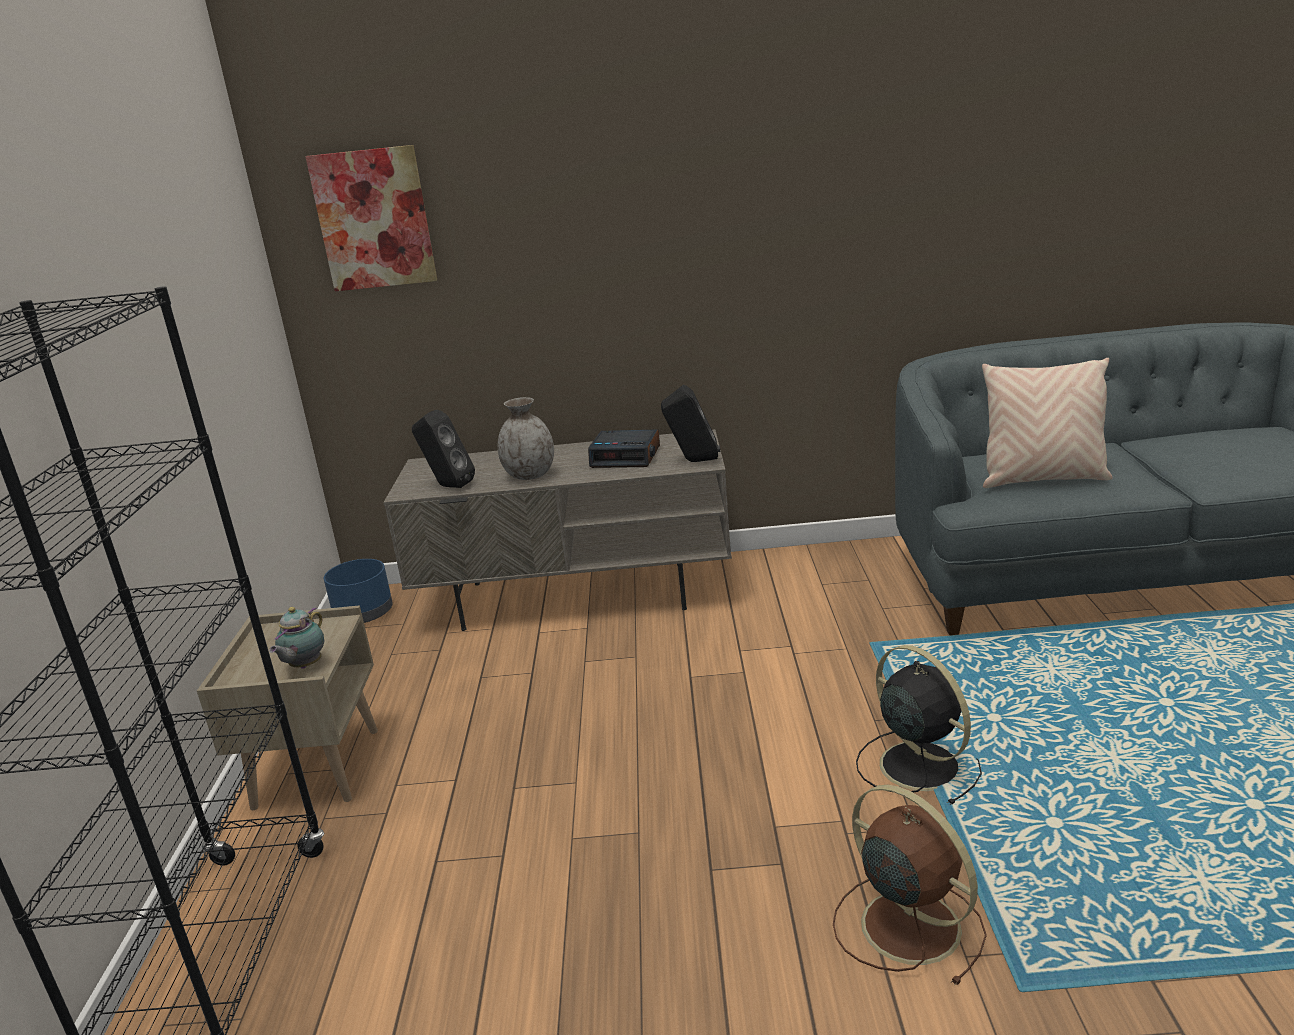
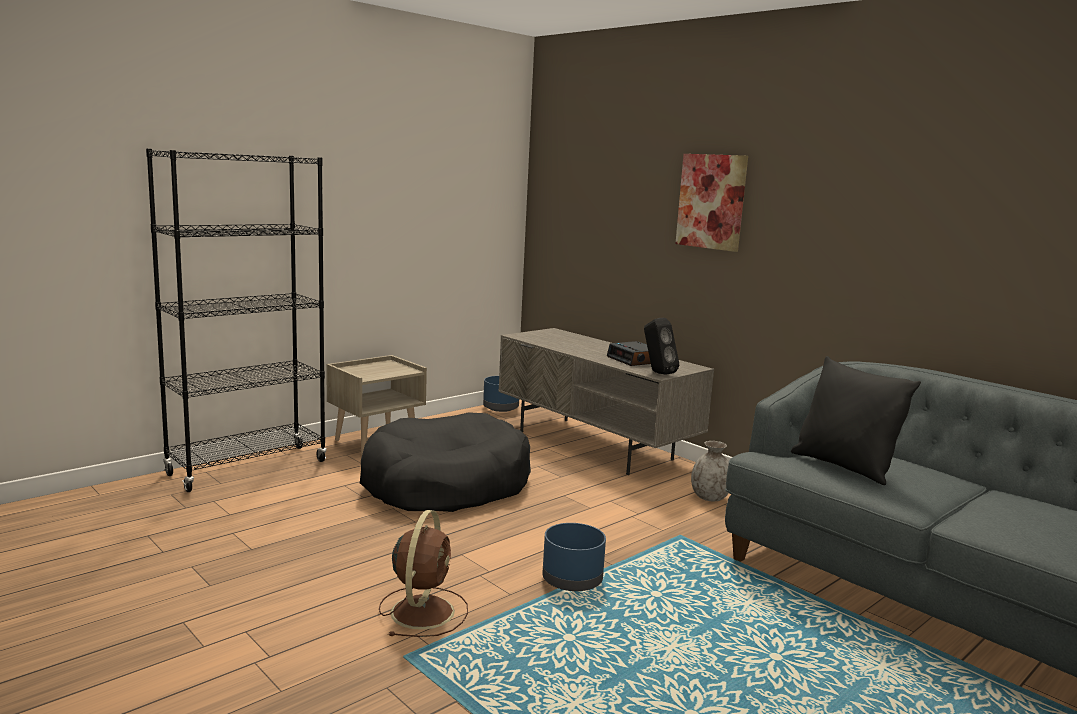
camera: 45 degrees right, 10 degrees down
(304, 666) = (369, 375): teapot -> none
(374, 219) = (572, 181): picture -> picture (711, 201)
(447, 486) = (536, 339): black speaker -> none
(529, 475) = (575, 349): grey vase -> grey vase (709, 498)
(551, 759) = (445, 485): none -> black dog bed
(917, 764) = (571, 580): black fan -> blue planter
(1042, 479) = (843, 467): beige pillow -> black pillow

